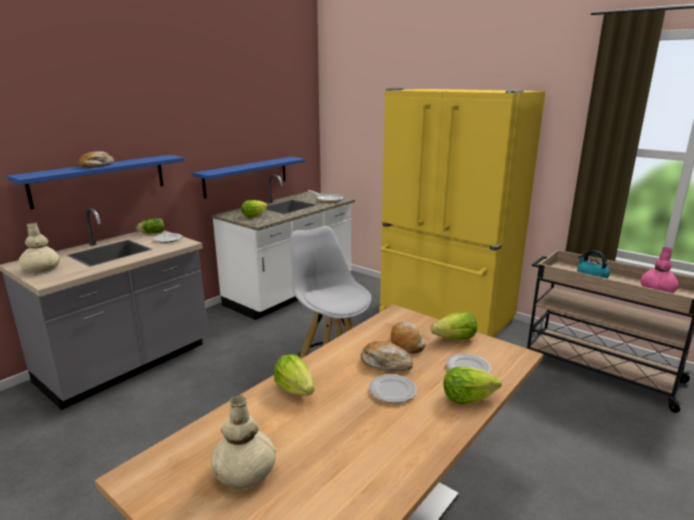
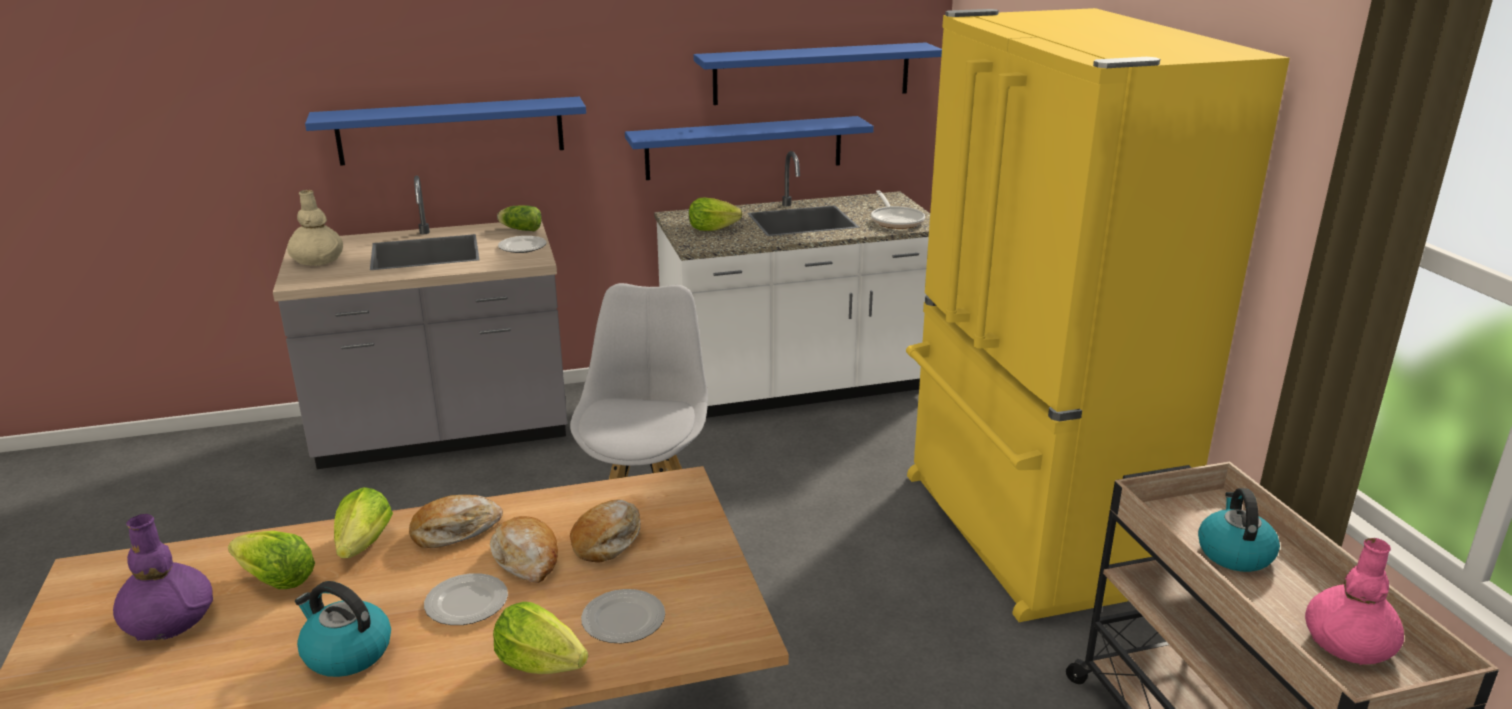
camera: 35 degrees right, 5 degrees up
(97, 165) = (438, 108): bread -> bread (455, 531)
(244, 472) = (168, 621): beige vase -> purple vase
(271, 136) = (812, 73): none -> blue shelf
(375, 436) = (346, 653): none -> kettle
(455, 339) = (691, 565): lettuce -> lettuce (276, 581)

